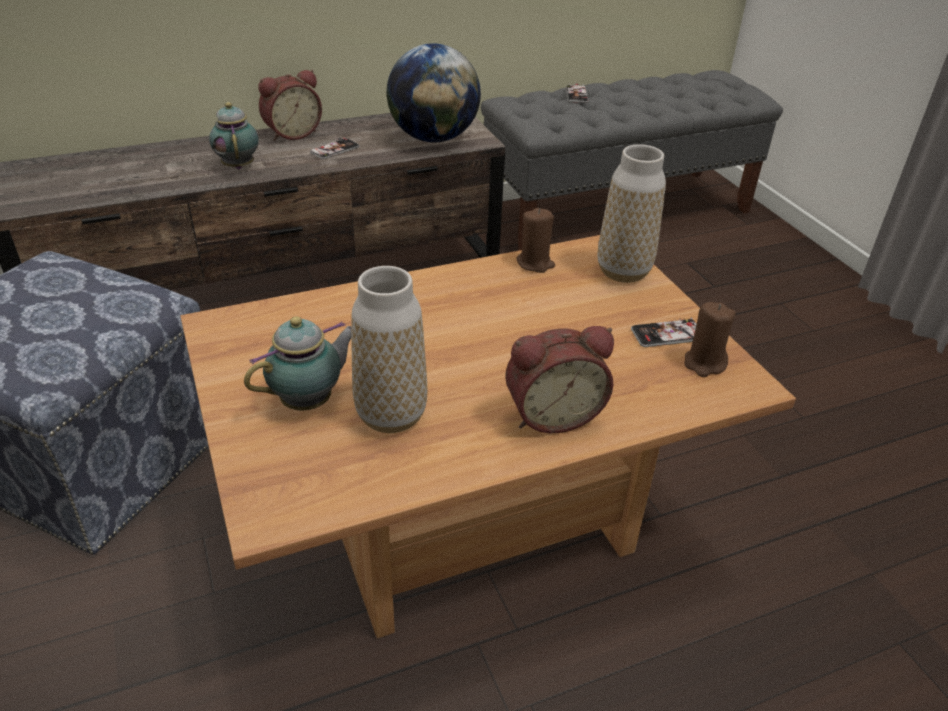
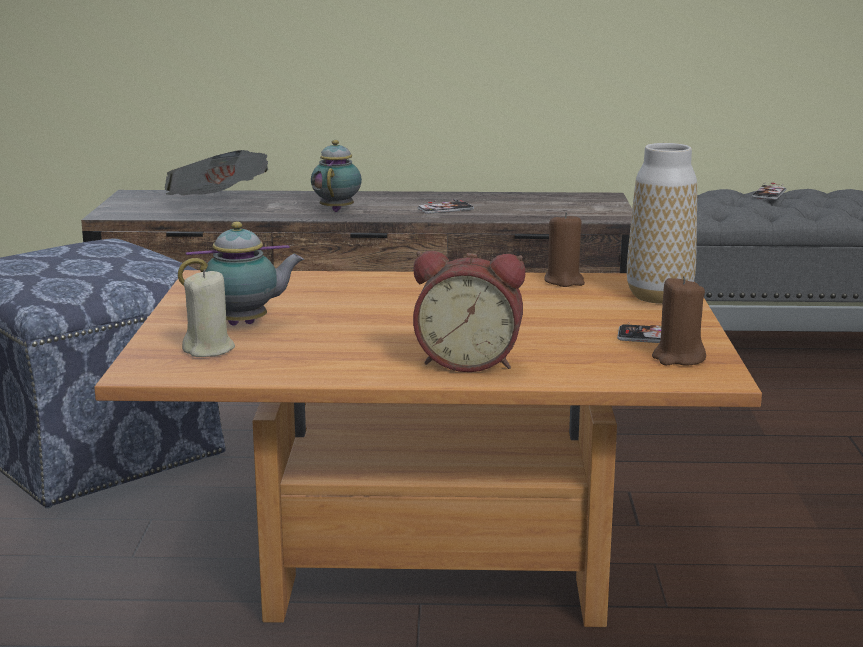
camera: 25 degrees right, 20 degrees down
(114, 174) = (217, 204): none -> newspaper
(292, 133) = (412, 196): alarm clock -> none
(306, 457) = (209, 350): none -> beige candle
(391, 415) = (310, 341): vase -> none
(433, 138) = (562, 211): globe -> none

